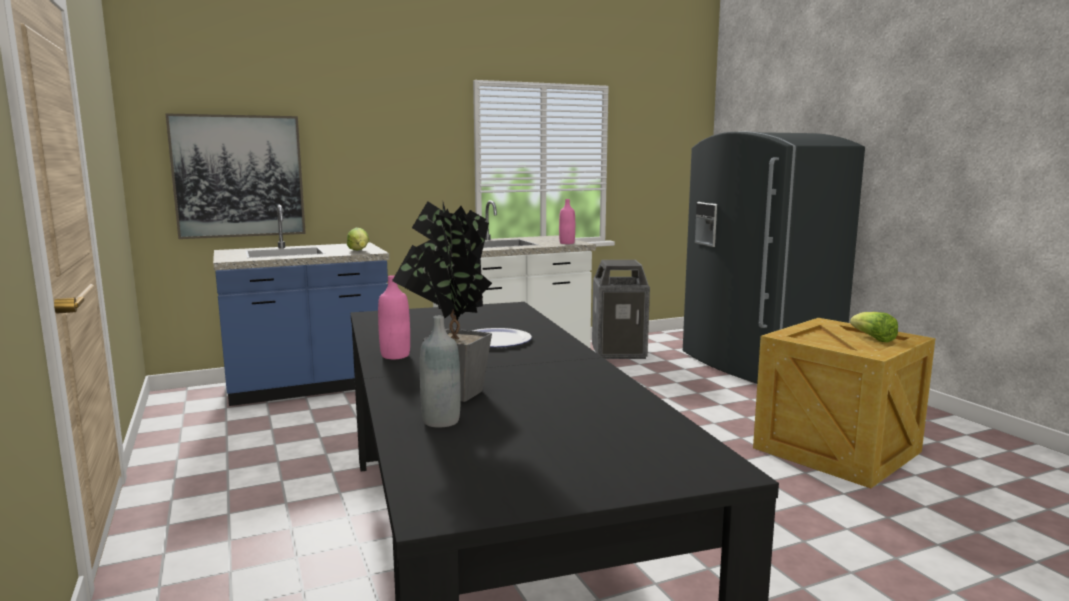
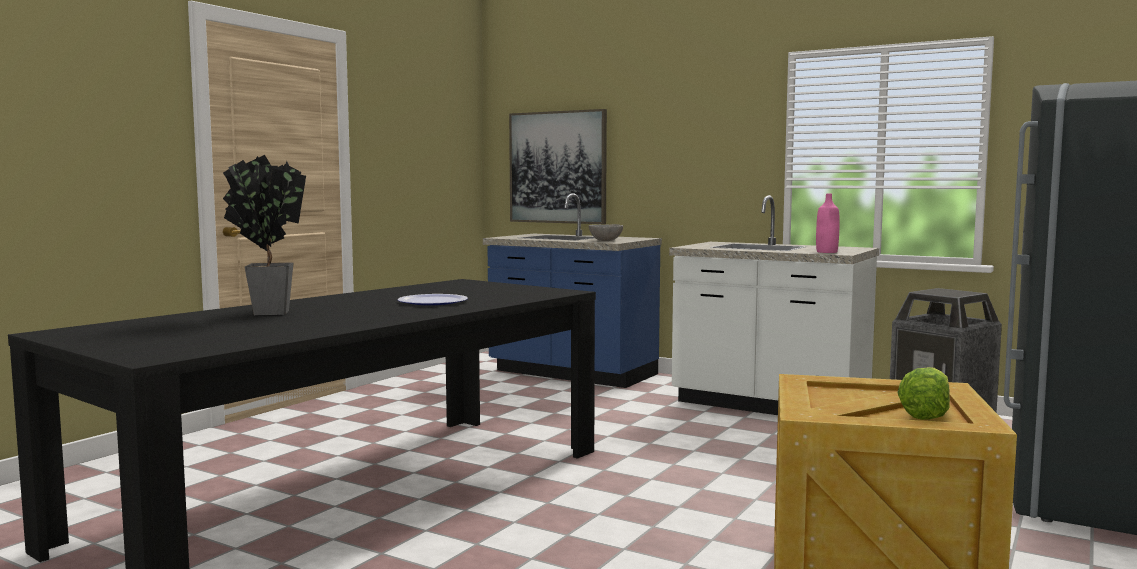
camera: 55 degrees right, 5 degrees down
(359, 251) = (606, 241): lettuce -> grey bowl
(395, 355) = (350, 296): pink bottle -> none
(441, 421) = (206, 317): grey bottle -> none

